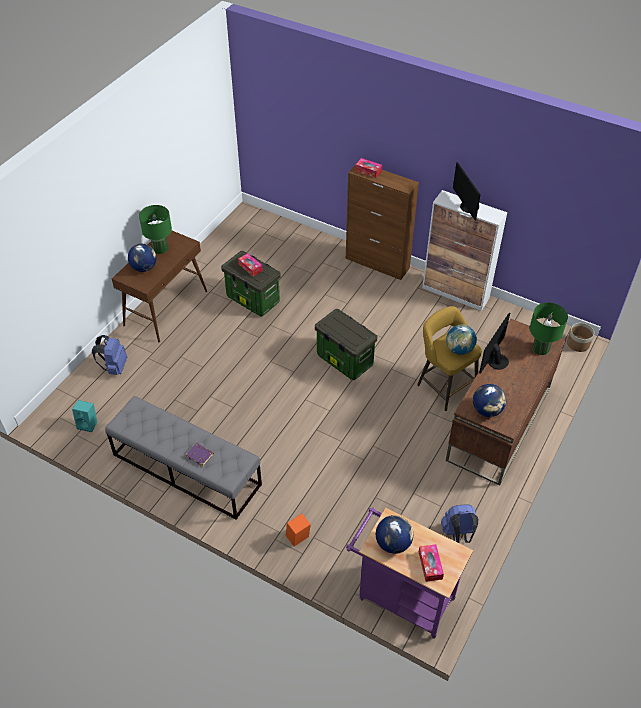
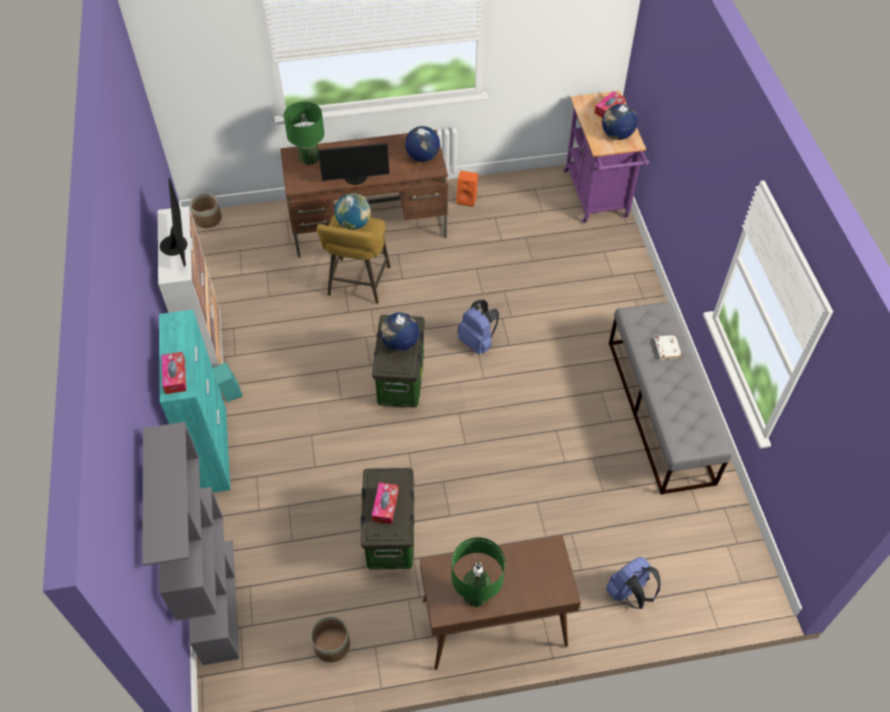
camera: 130 degrees left, 5 degrees up
(88, 424) = (715, 544): turquoise speaker -> turquoise speaker (229, 392)
(144, 268) = (526, 580): globe -> globe (400, 343)
(200, 455) = (666, 348): purple book -> white book
(224, 252) = (331, 645): none -> planter
(289, 228) = (217, 600): none -> grey bookcase
(298, 539) = (625, 284): orange speaker -> orange speaker (467, 199)
(377, 263) = (213, 450): brown cabinet -> turquoise cabinet
(458, 534) = (509, 195): blue backpack -> blue backpack (477, 342)
(467, 207) = (177, 245): monitor -> monitor turned 45 degrees counterclockwise

